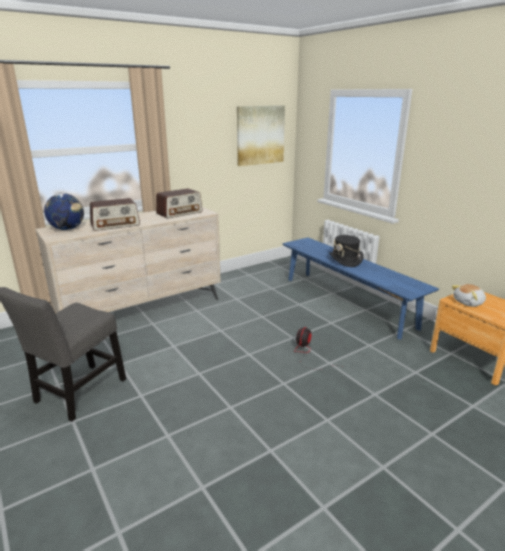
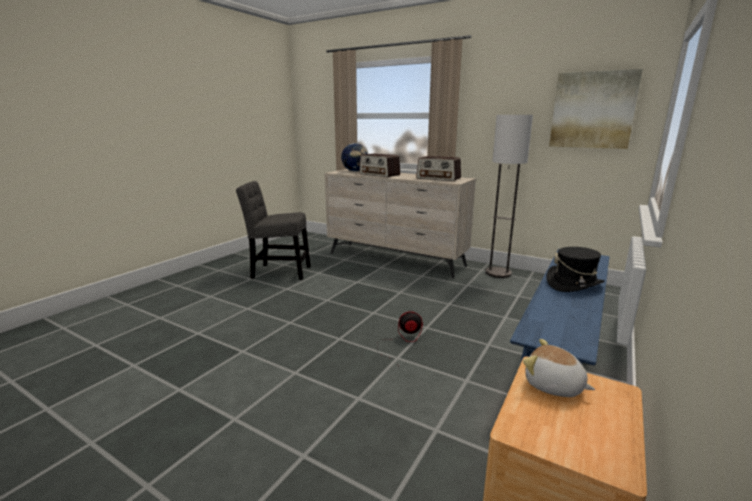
camera: 65 degrees right, 5 degrees down
(228, 280) = (498, 273): none -> floor lamp

